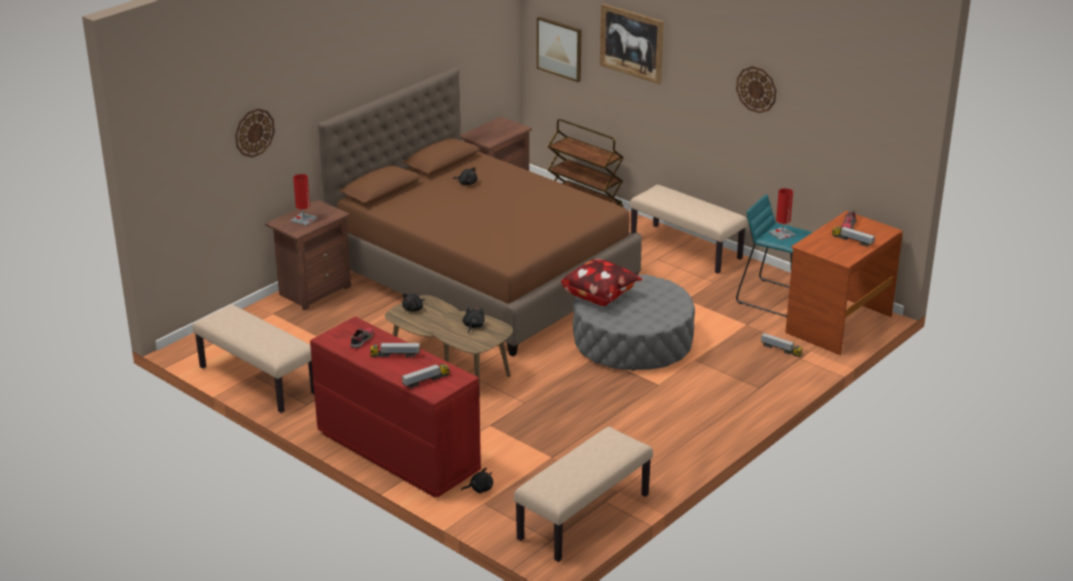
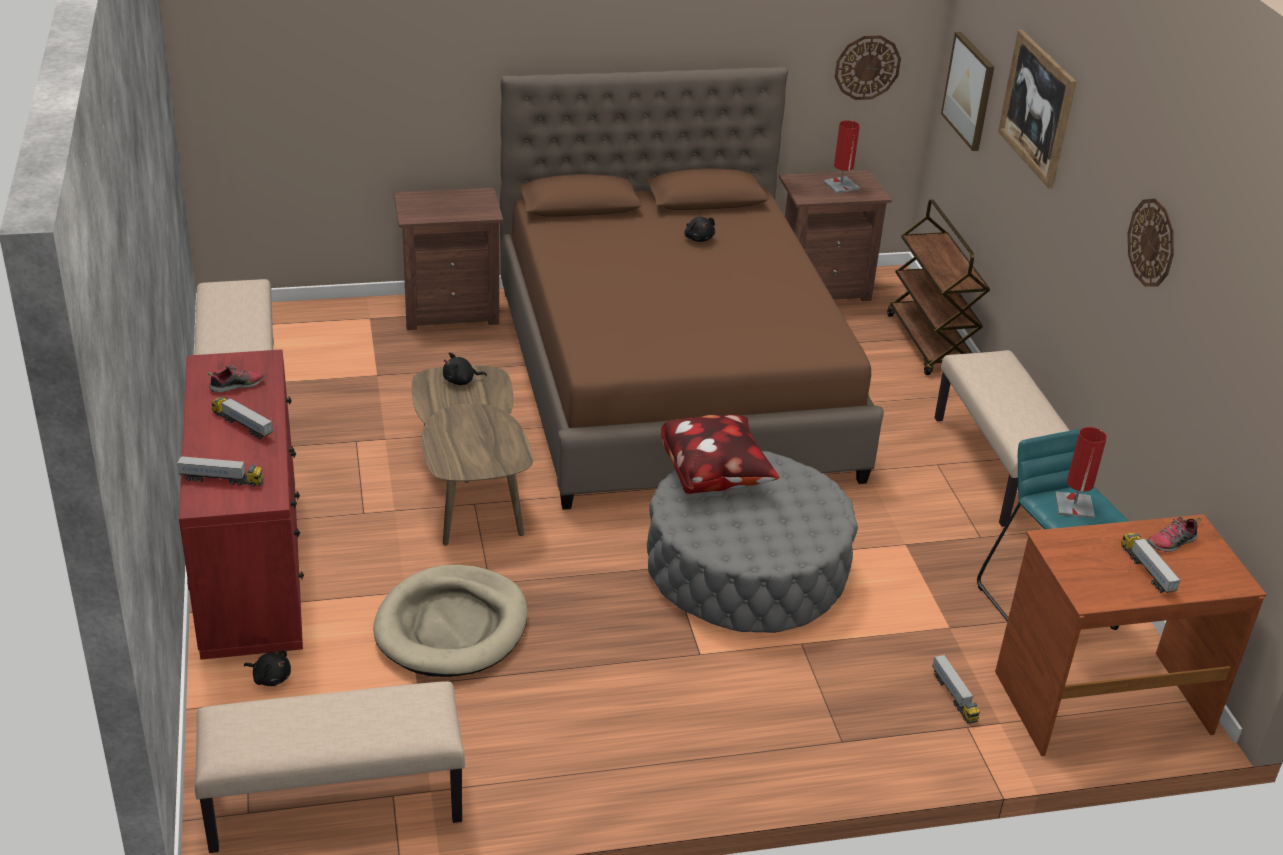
camera: 35 degrees right, 5 degrees up
(254, 132) = (388, 56): wall clock -> wall clock (867, 67)
(304, 219) = (440, 205): red table lamp -> red table lamp (841, 185)
(473, 326) = (485, 438): black plush toy -> none
(533, 428) = (452, 627): none -> beige dog bed

